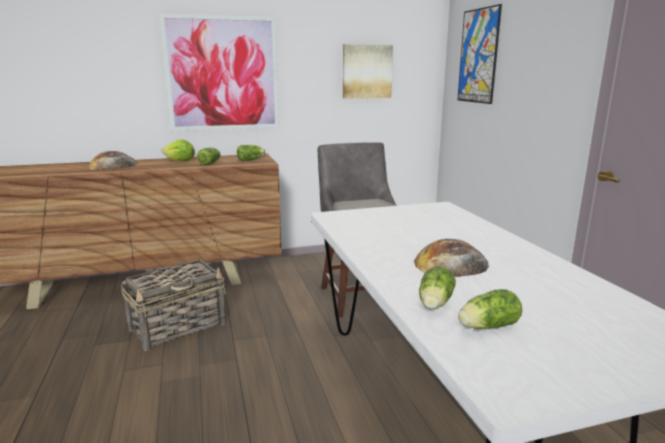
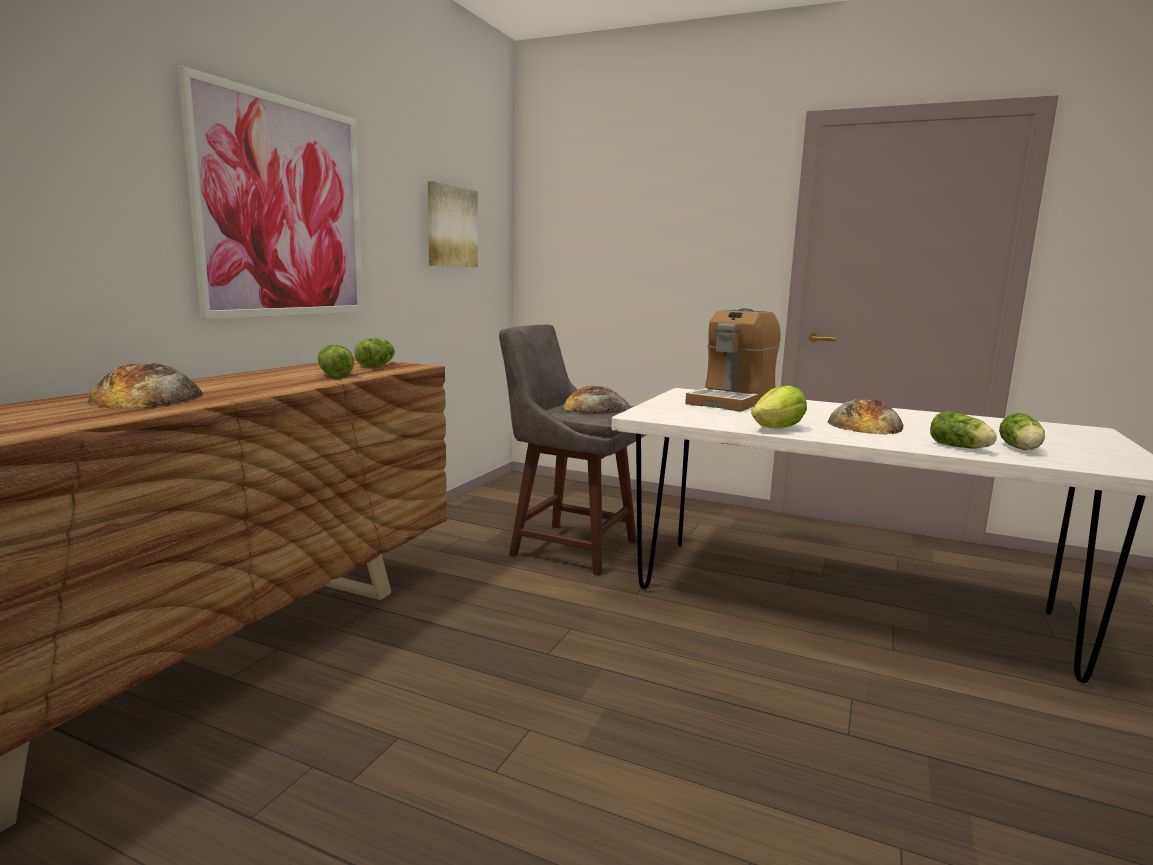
camera: 50 degrees left, 5 degrees down
(179, 326) = (433, 680): basket -> none
(180, 161) = (263, 378): lettuce -> lettuce (778, 429)
(371, 205) = (596, 407): none -> bread
(440, 219) = (732, 400): none -> coffee machine
(478, 56) = (589, 216): picture -> none

